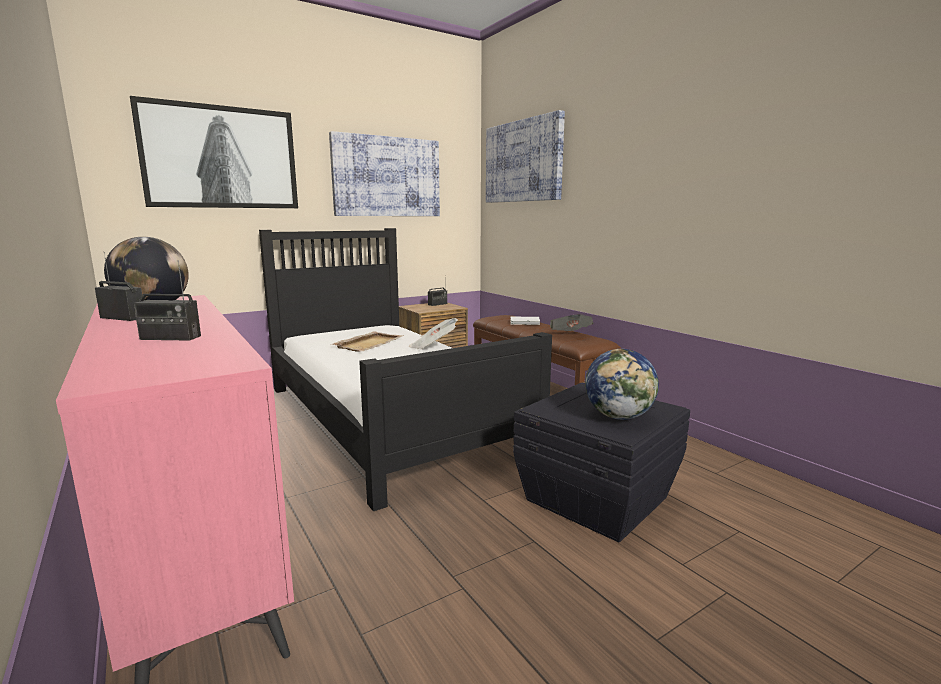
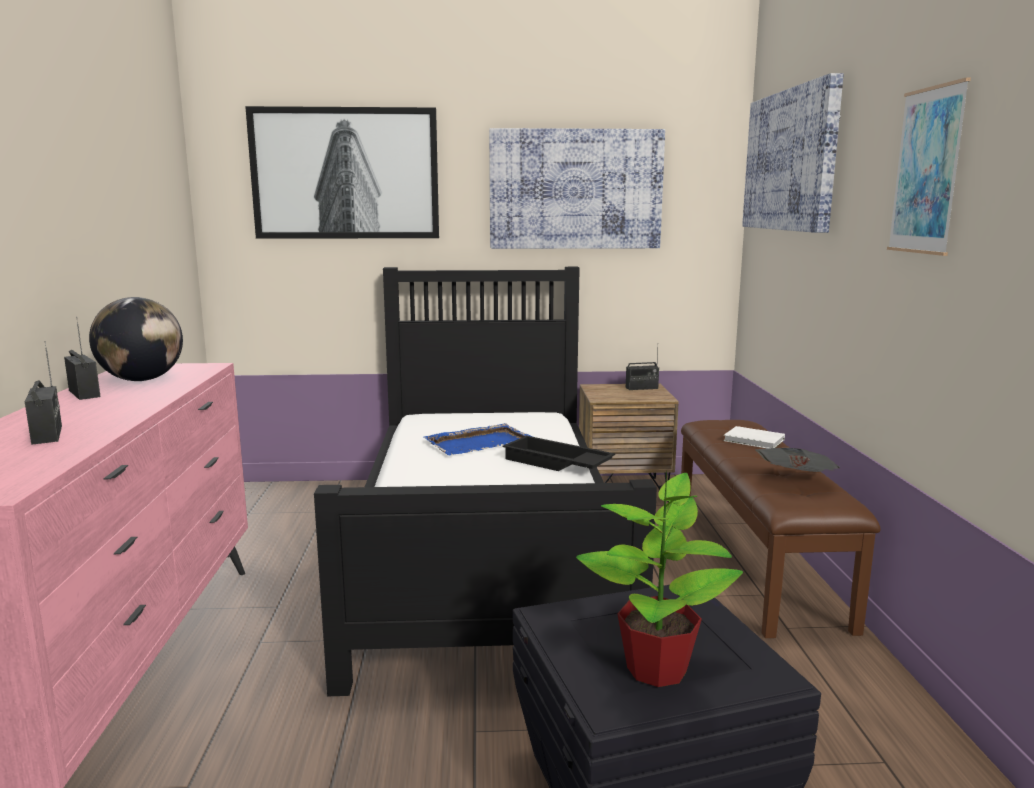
camera: 30 degrees right, 0 degrees up
(170, 338) = (47, 435): radio -> radio turned 150 degrees counterclockwise
(369, 343) = (479, 442): beige tray -> blue tray
(433, 346) = (555, 463): newspaper -> black tray
(619, 417) = (656, 668): globe -> potted plant
(635, 161) = (927, 171): none -> picture

